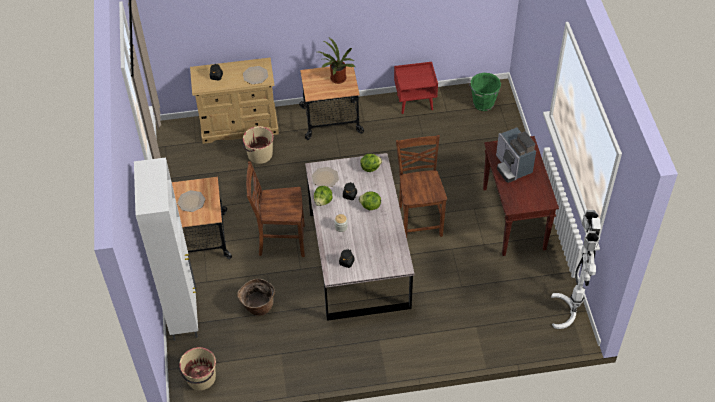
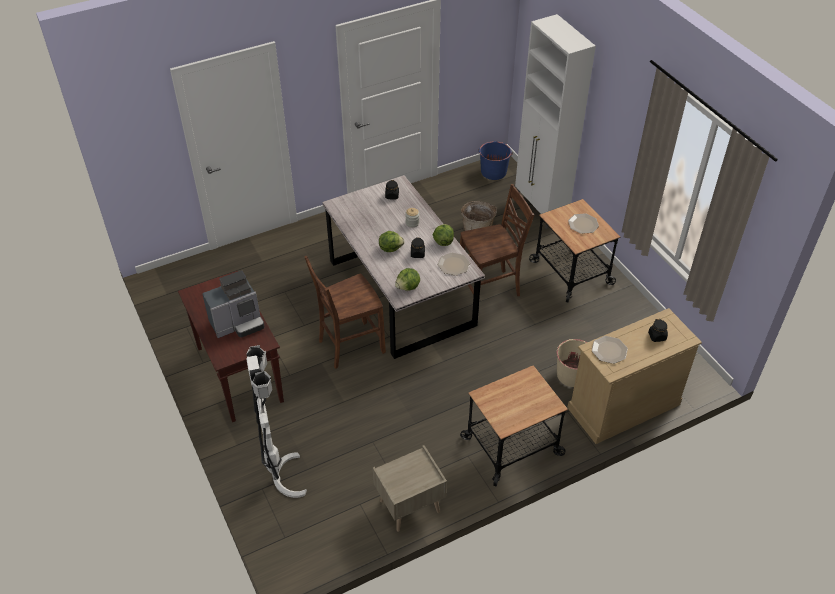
camera: 160 degrees right, 5 degrees down
(201, 378) = (493, 172): beige bucket -> blue bucket
(337, 79) = (509, 406): potted plant -> none
(415, 102) = (409, 507): red nightstand -> beige nightstand
(419, 220) = (349, 346): brown chair -> brown chair turned 90 degrees clockwise
(483, 104) = (310, 531): green bucket -> none
(512, 167) = (238, 323): coffee machine -> coffee machine turned 105 degrees clockwise
(570, 312) = (167, 295): white floor lamp -> white floor lamp (280, 479)

